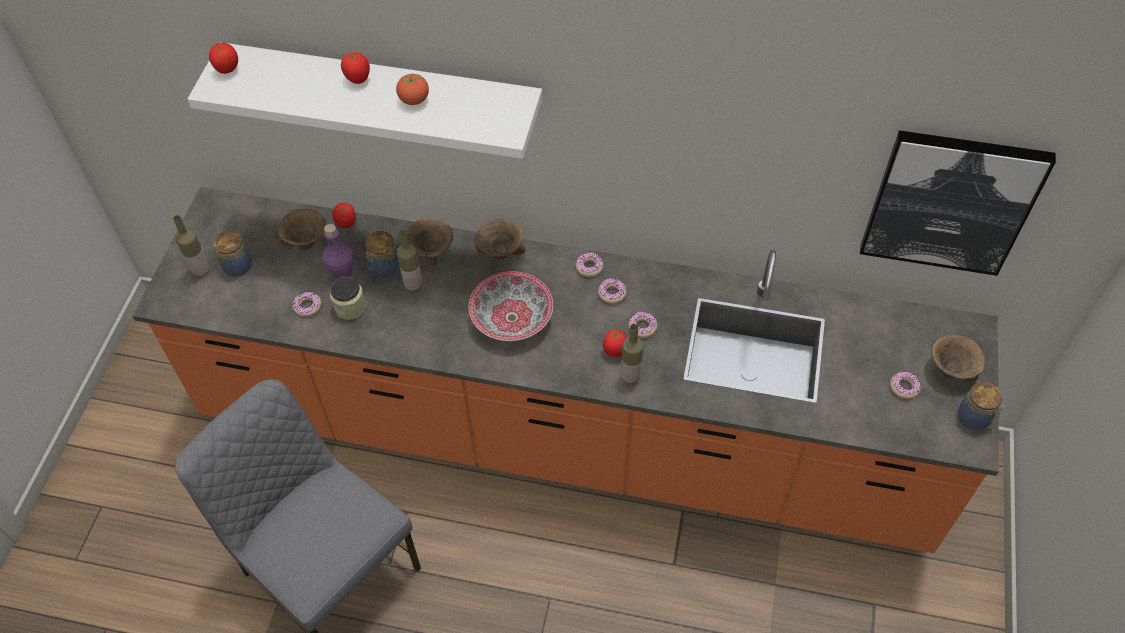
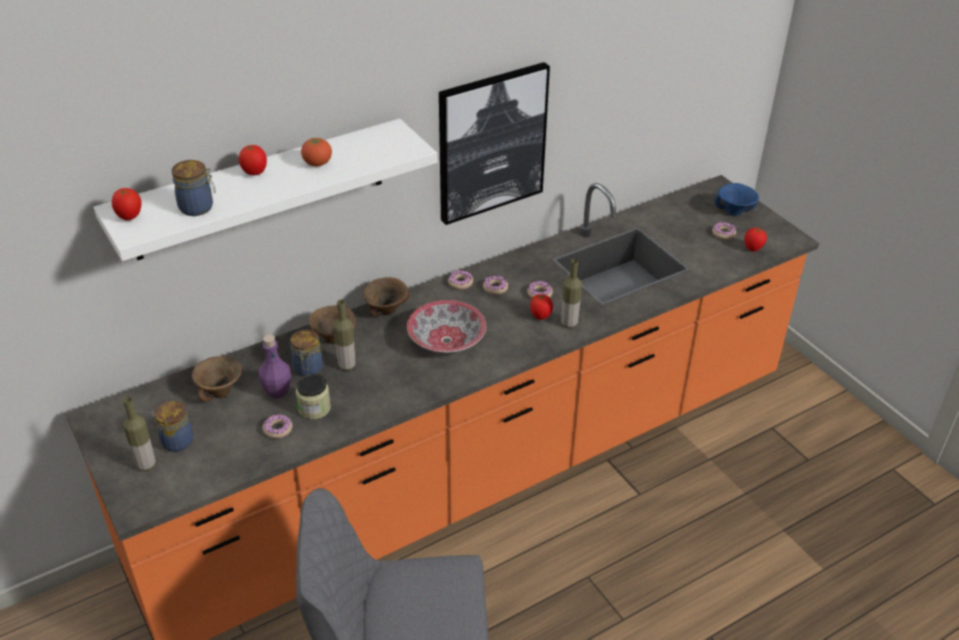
camera: 45 degrees left, 15 degrees down
(346, 224) = (239, 362): tomato -> tomato (753, 249)
(949, 370) = (734, 212): brown bowl -> blue bowl
(950, 202) = (681, 88): picture -> picture (491, 142)
(974, 418) = (775, 226): jar -> jar (198, 207)

